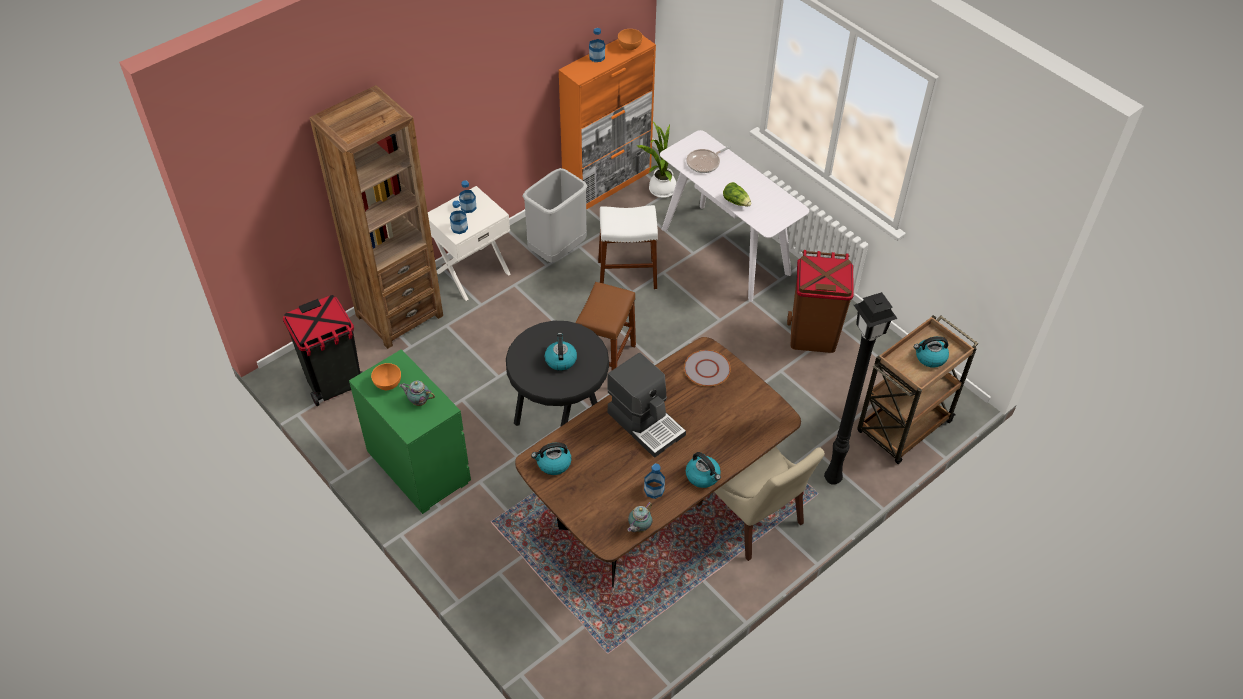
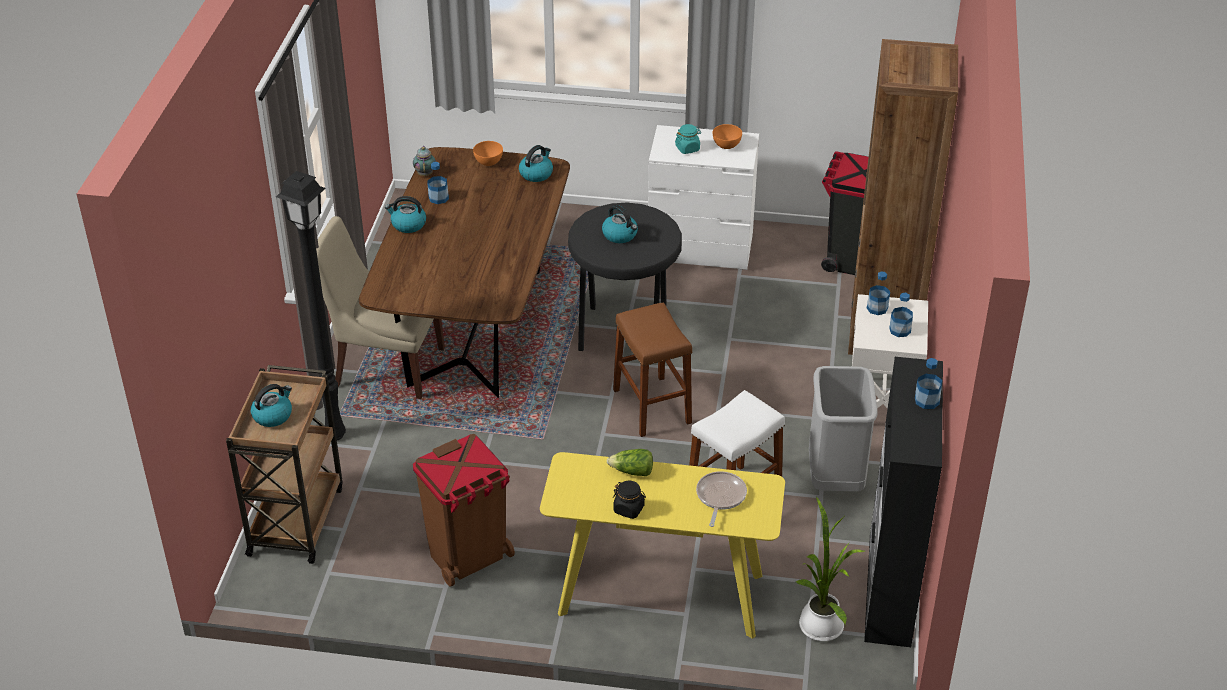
camera: 140 degrees right, 10 degrees down
(418, 401) = (687, 148): teapot -> turquoise jar
(418, 466) = (701, 248): green dresser -> white dresser
(608, 184) = (889, 590): orange cabinet -> black cabinet
(629, 47) = (913, 437): orange bowl -> orange bowl (489, 162)
(646, 423) = (494, 233): coffee machine -> none
(706, 369) = (485, 295): grey plate -> none
(726, 251) = (660, 595): white console table -> yellow console table
(760, 184) = (629, 509): none -> black jar

